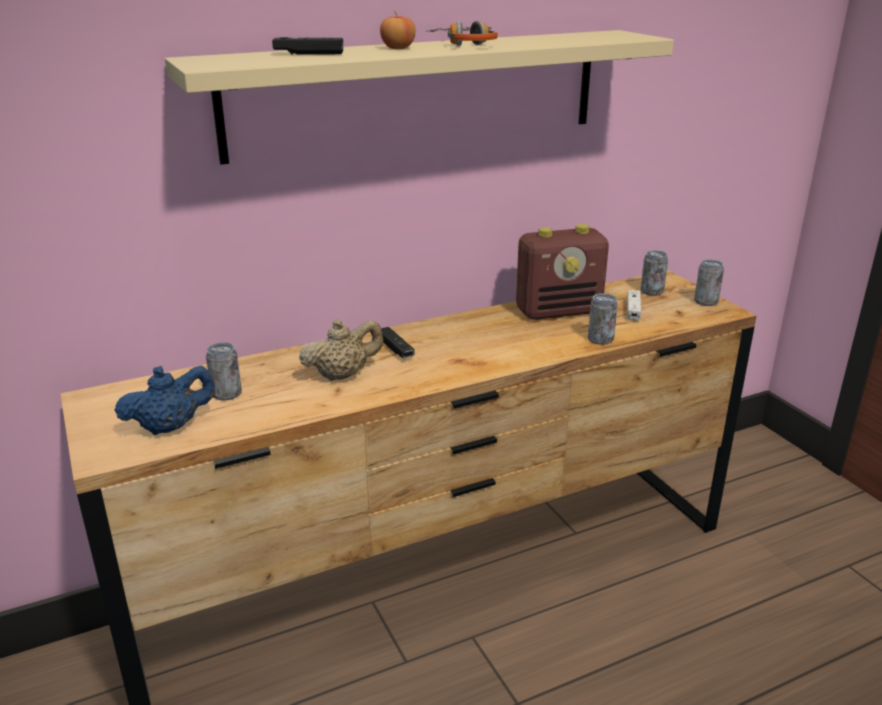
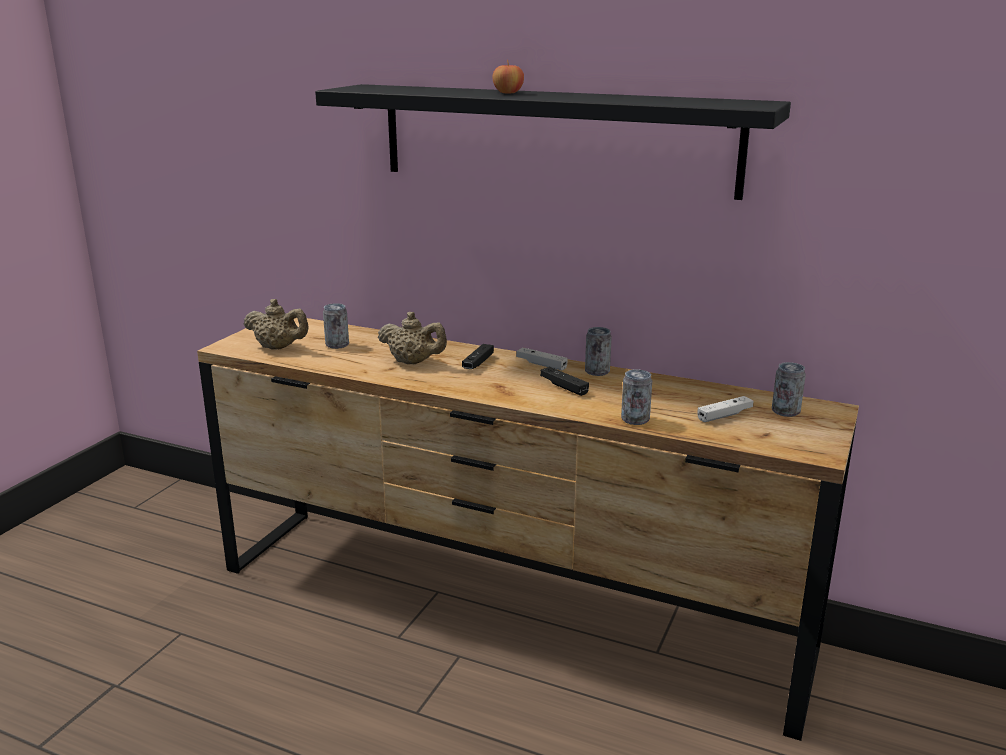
camera: 50 degrees right, 5 degrees down
(171, 427) = (279, 348): blue teapot -> beige teapot
(308, 54) = (434, 89): black game controller -> black game controller (564, 387)
(418, 93) = (554, 139): beige shelf -> black shelf
(442, 328) = (541, 364): none -> white game controller
(467, 44) = (571, 95): headphones -> none
(559, 311) = (657, 390): radio -> none
(706, 302) = (819, 439): can -> can (597, 371)

